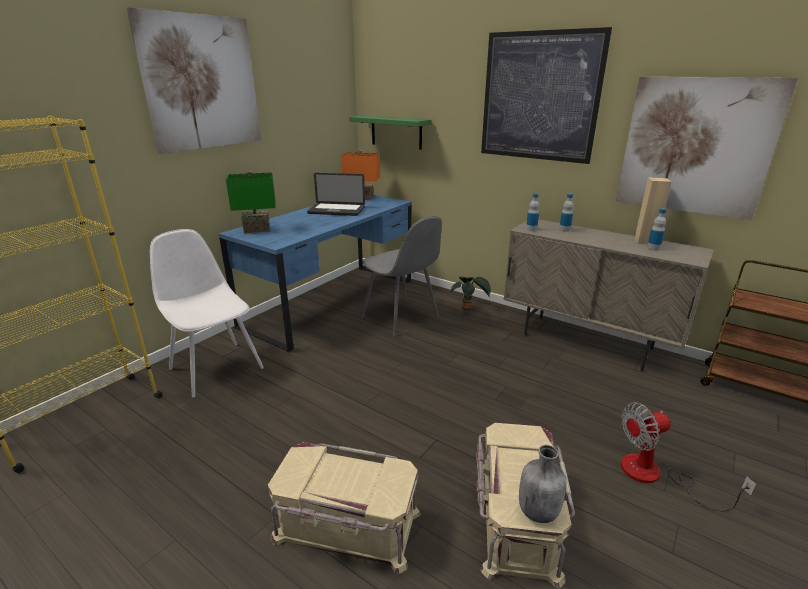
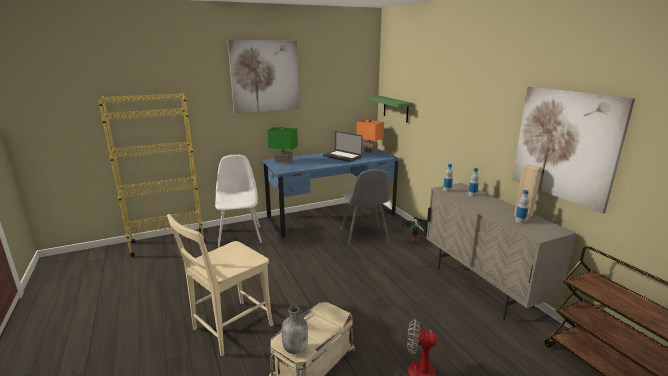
camera: 30 degrees right, 5 degrees down
(346, 527) = (229, 329): beige storage box -> beige chair
(539, 97) = (470, 94): picture -> none

